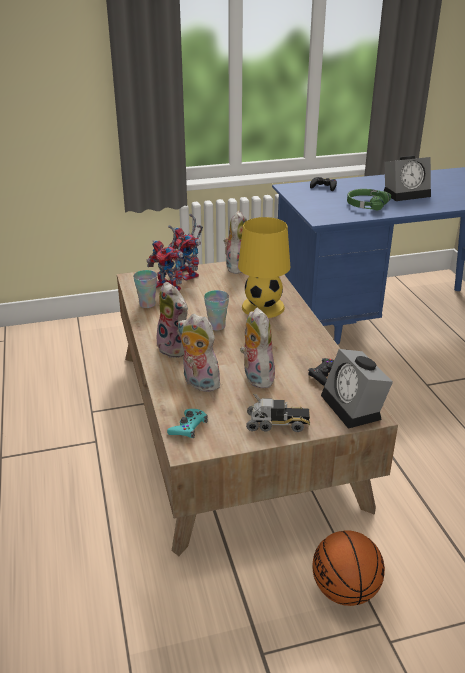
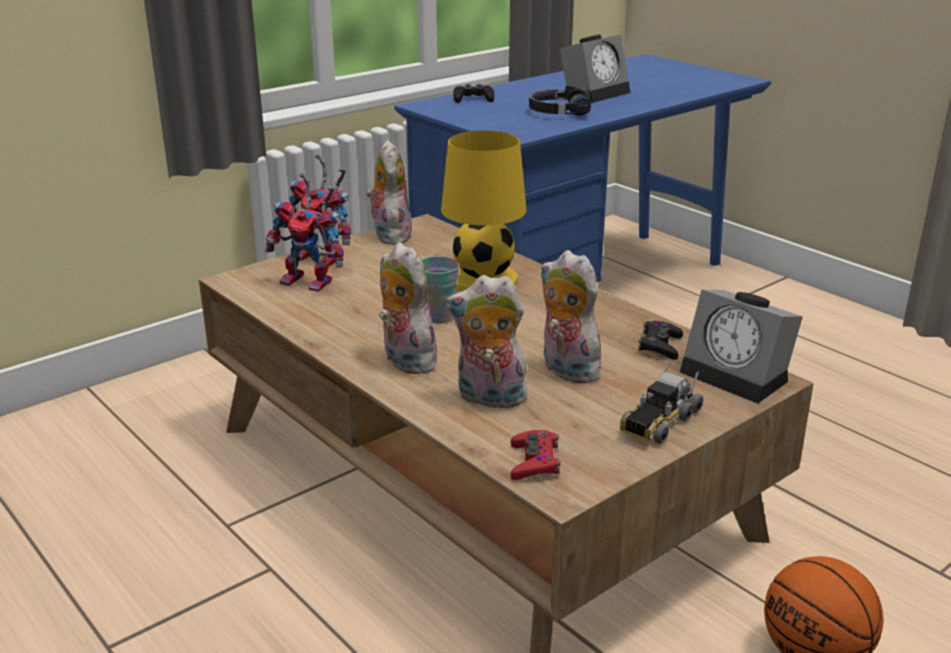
camera: 25 degrees left, 5 degrees down
(147, 304) = (296, 310): cup -> none
(175, 348) = (405, 361): plush toy -> plush toy turned 150 degrees counterclockwise
(188, 427) = (534, 462): turquoise game controller -> red game controller
(277, 423) = (659, 422): toy truck -> toy truck turned 150 degrees clockwise
(366, 205) = (559, 112): green headphones -> black headphones

